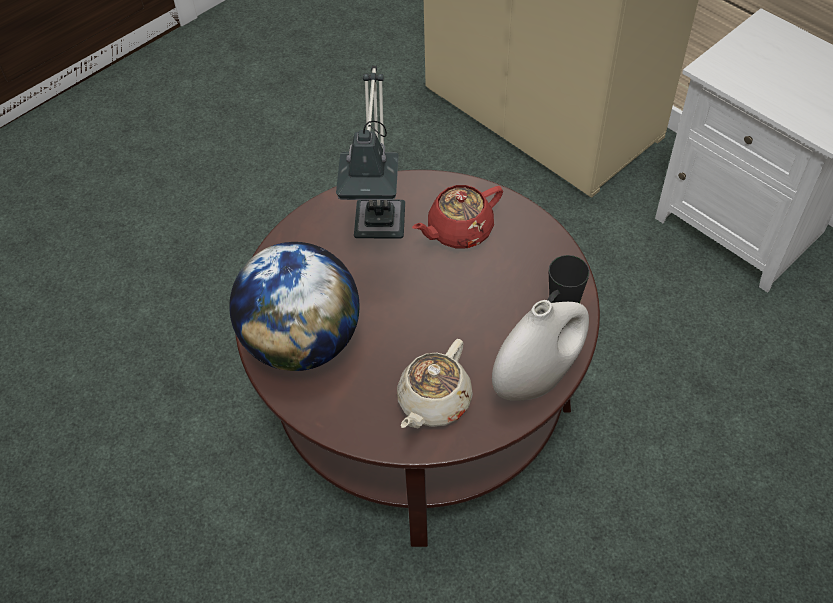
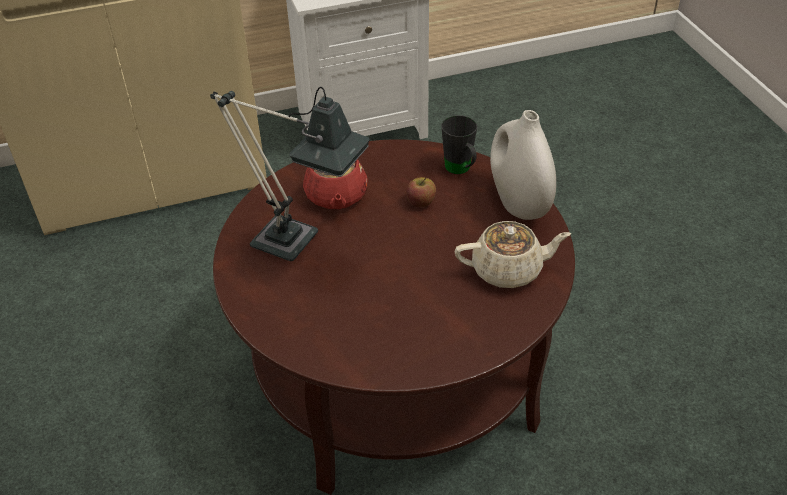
camera: 65 degrees left, 10 degrees down
(302, 342) = (388, 337): globe -> none
(433, 402) = (508, 270): beige teapot -> beige teapot turned 60 degrees counterclockwise
(490, 297) = (421, 202): none -> apple

